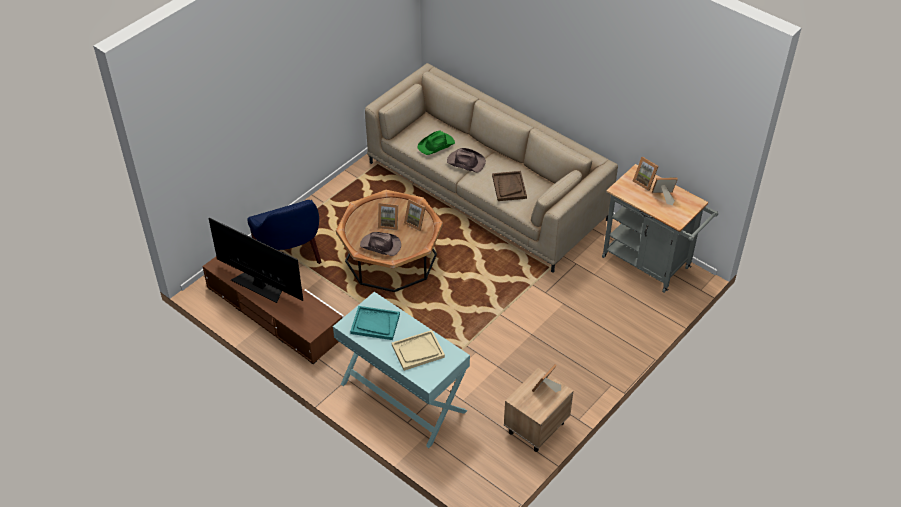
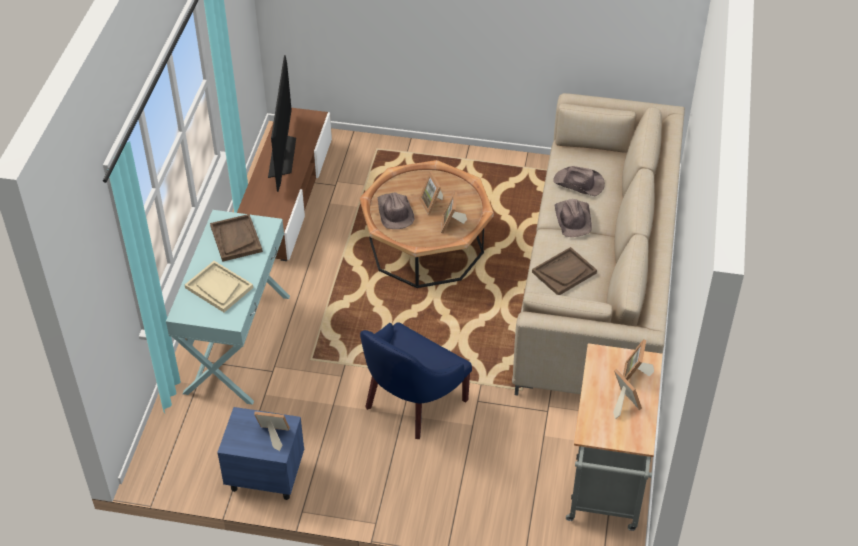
camera: 60 degrees right, 0 degrees up
(291, 254) = (372, 170): blue armchair -> blue armchair (411, 402)
(375, 324) = (236, 239): turquoise tray -> brown tray
(436, 145) = (579, 183): green hat -> brown hat
(535, 428) = (264, 476): beige nightstand -> blue nightstand

